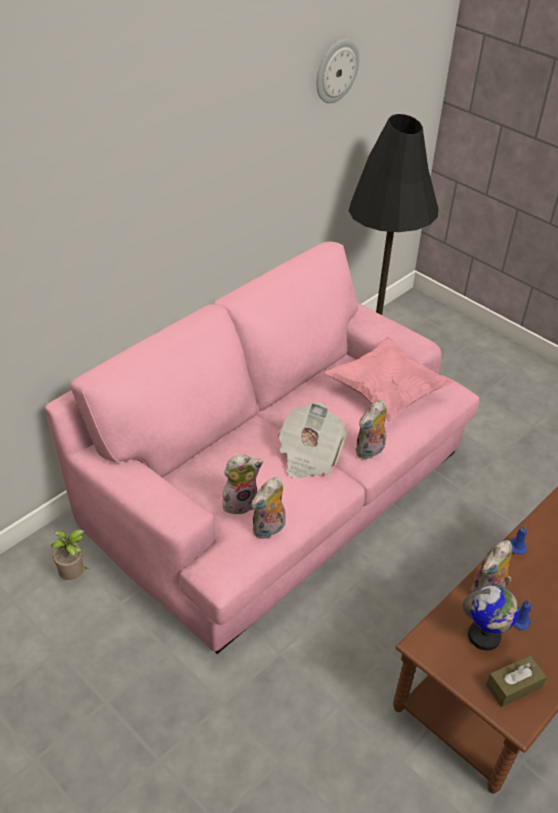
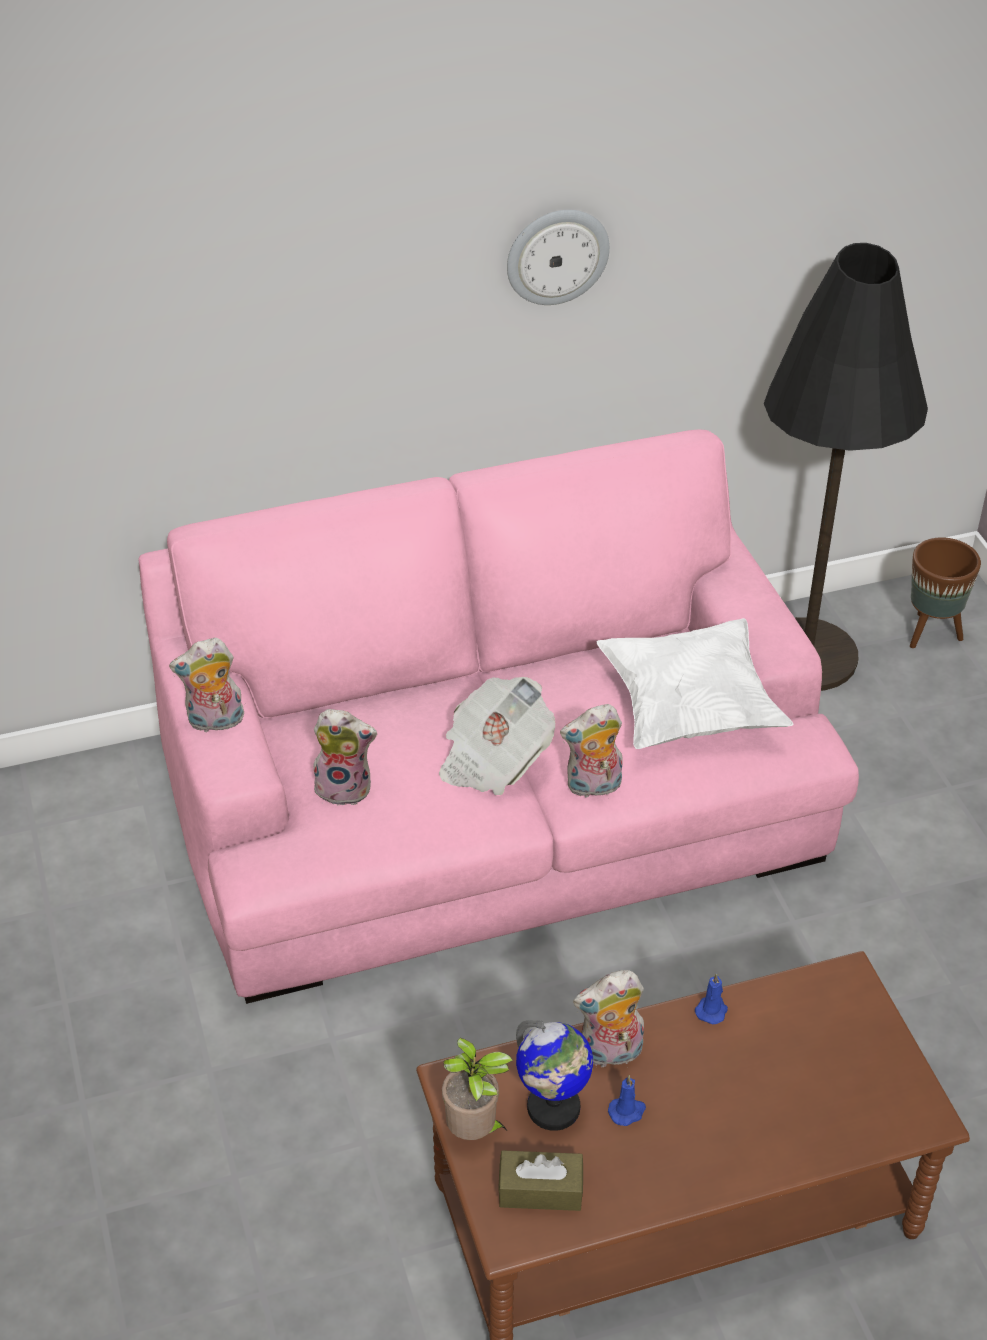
camera: 30 degrees right, 0 degrees up
(74, 575) = (129, 822): potted plant -> potted plant (475, 1132)
(269, 530) = (357, 840): plush toy -> plush toy (215, 722)
(336, 70) = (758, 149): wall clock -> wall clock (557, 256)
(386, 393) = (689, 709): pink pillow -> white pillow
(420, 326) = (930, 633): none -> brown planter

